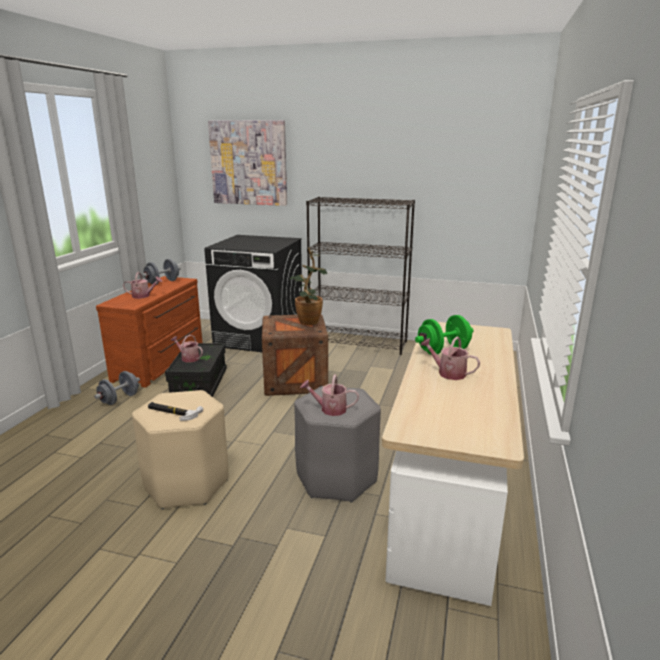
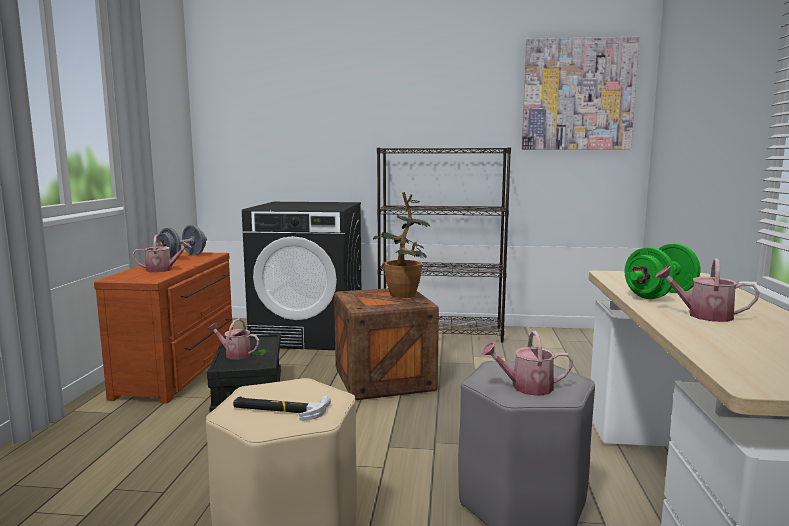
camera: 10 degrees left, 10 degrees down
(119, 399) = (130, 422): grey dumbbell -> none
(249, 163) = (291, 110): picture -> picture (578, 95)

